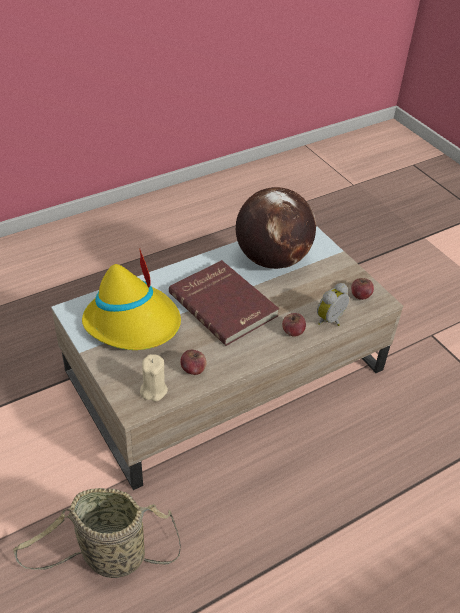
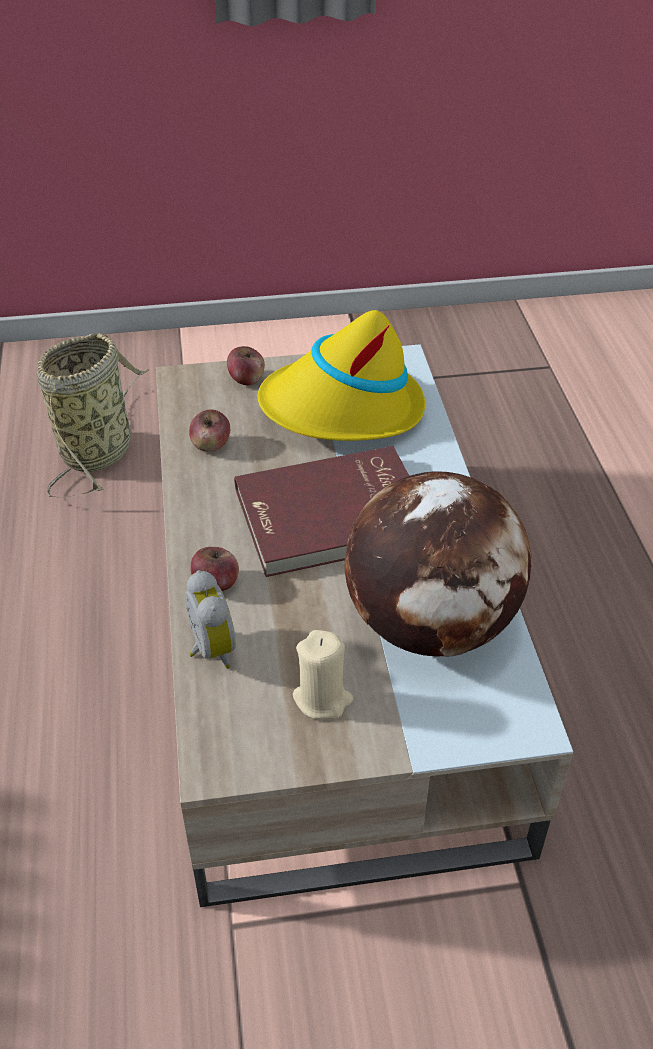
camera: 115 degrees right, 0 degrees up
(153, 390) = (199, 401): beige candle -> beige candle (322, 699)
(360, 295) = (251, 732): apple -> apple (246, 379)

